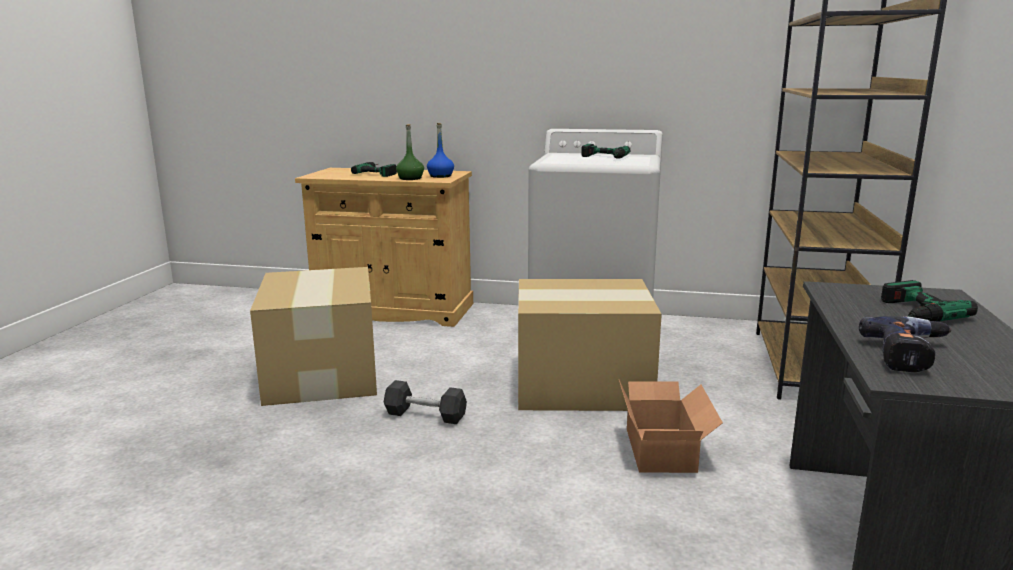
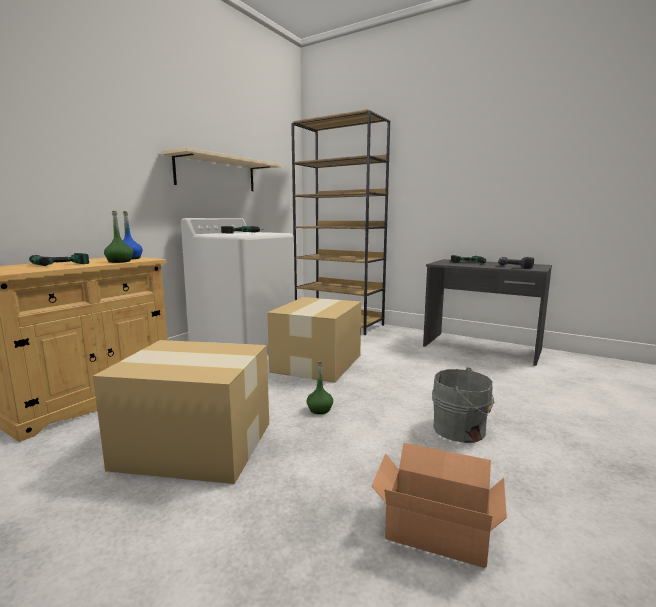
camera: 70 degrees left, 5 degrees down
(413, 527) = (461, 430): none -> grey bucket
(425, 415) = (319, 409): grey dumbbell -> green bottle
(629, 60) = (216, 174): none -> beige shelf
(663, 449) = (399, 361): cardboard box -> cardboard box (435, 526)

